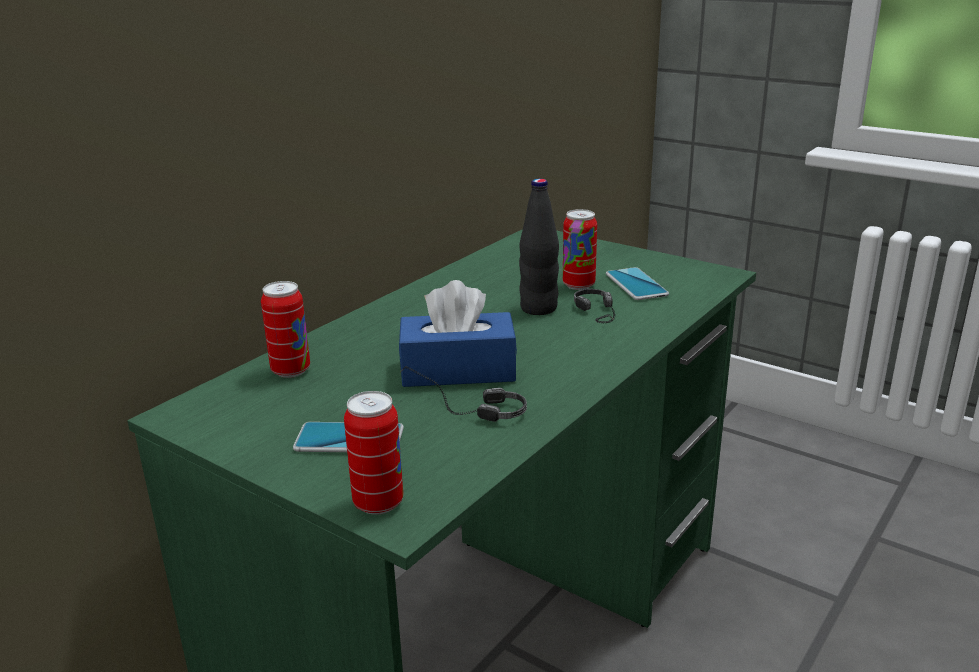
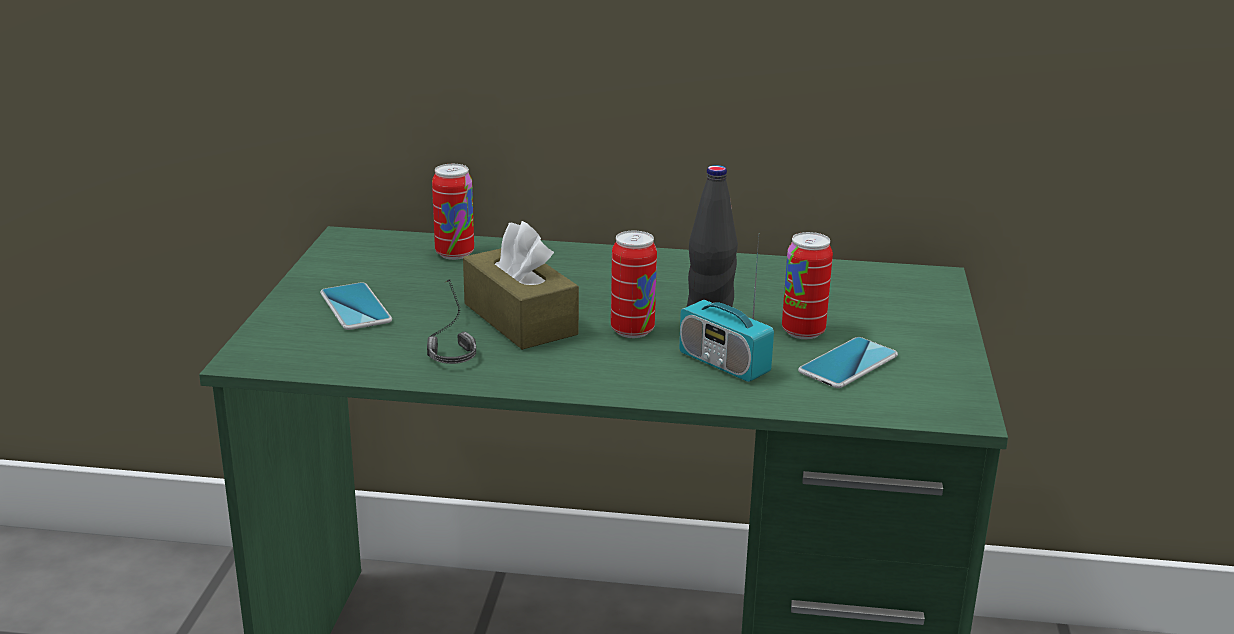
camera: 60 degrees right, 0 degrees up
(378, 503) = (266, 344): can -> can (632, 330)
(458, 370) = (520, 319): blue tissue box -> brown tissue box
(604, 318) = (723, 363): headphones -> radio

